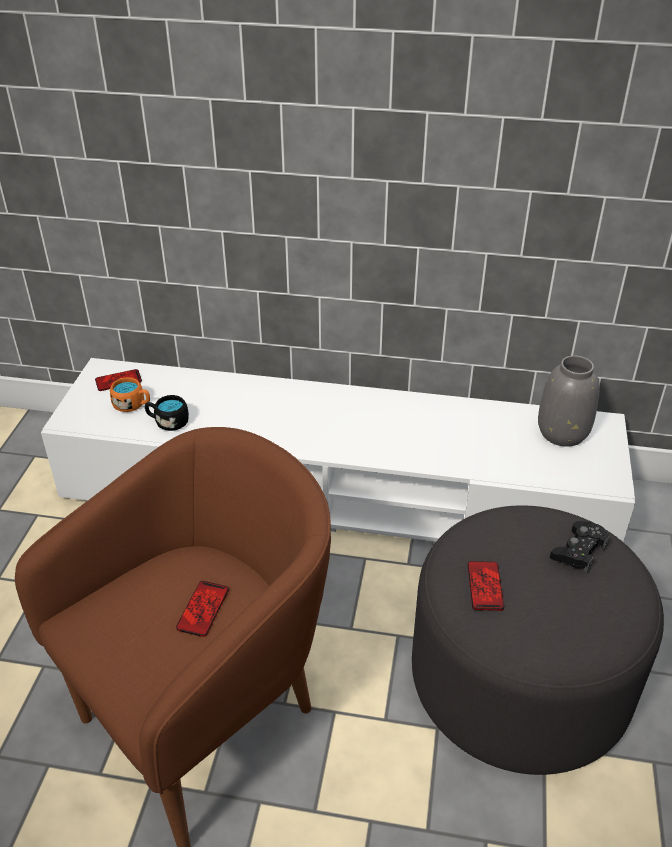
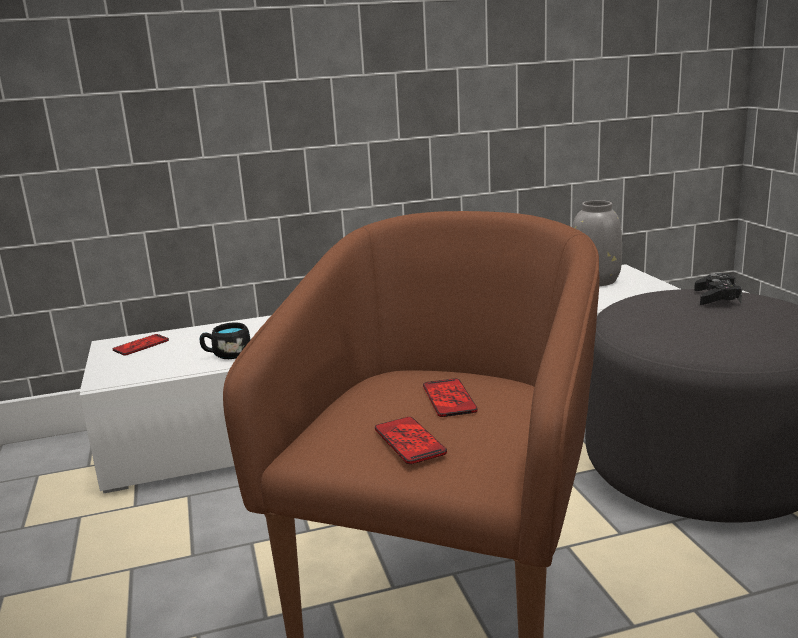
camera: 25 degrees left, 20 degrees down
(133, 405) = (175, 355): orange mug -> none
(485, 586) = (676, 329): phone -> phone (409, 441)

